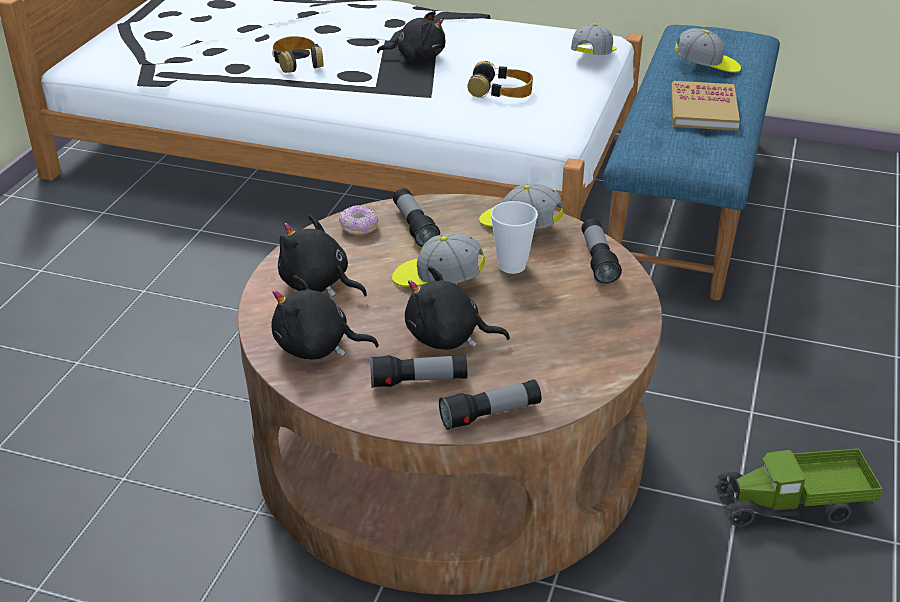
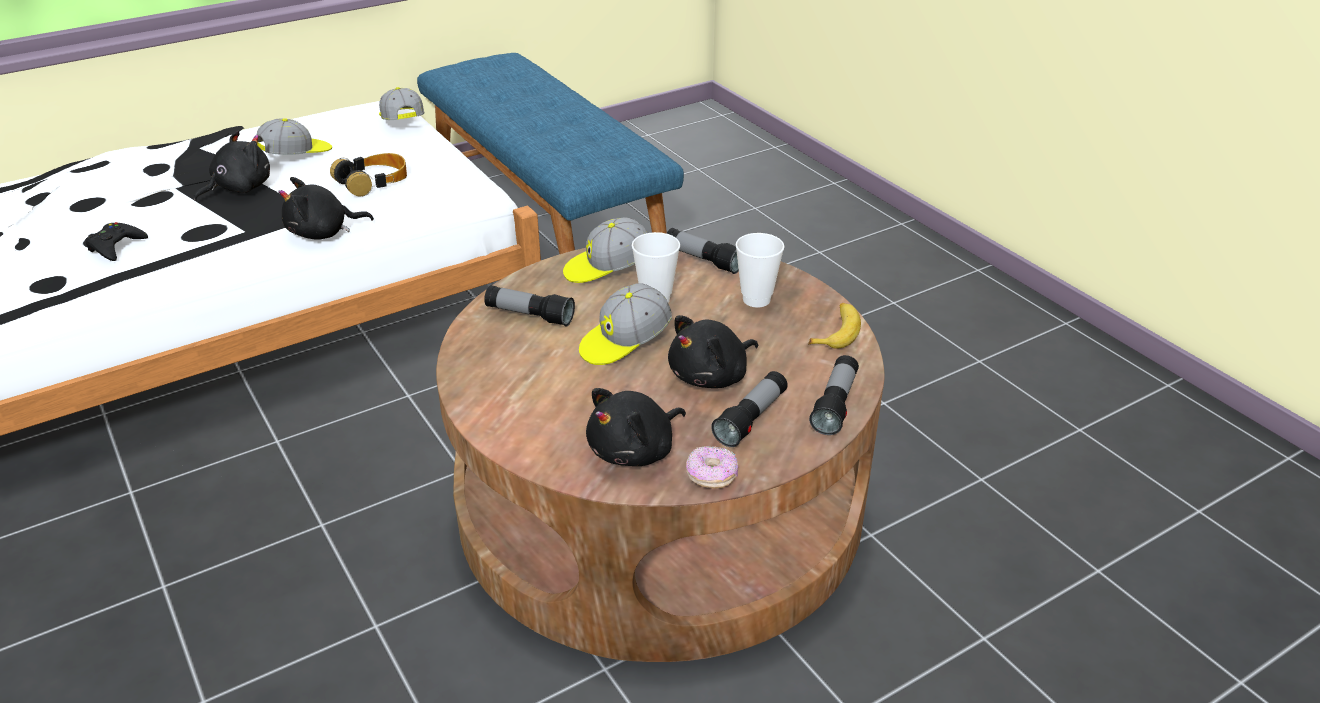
camera: 50 degrees left, 0 degrees up
(297, 62) = (116, 246): headphones -> black game controller
(318, 284) = (540, 406): black plush toy -> black plush toy (323, 233)
(359, 228) = (487, 344): donut -> donut (711, 476)
(581, 310) = (756, 299): none -> cup
(594, 370) = (836, 332): none -> banana
(703, 109) = (570, 123): book -> none
(706, 66) = (515, 91): cap -> cap (297, 155)
(793, 505) = (907, 378): toy truck -> none

